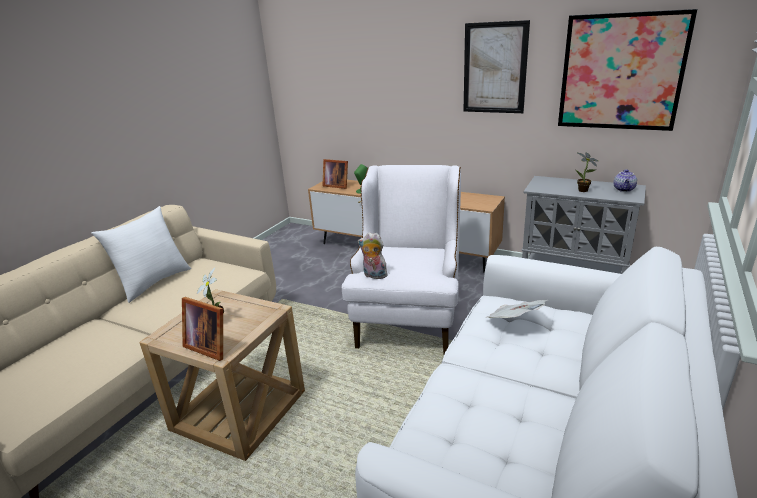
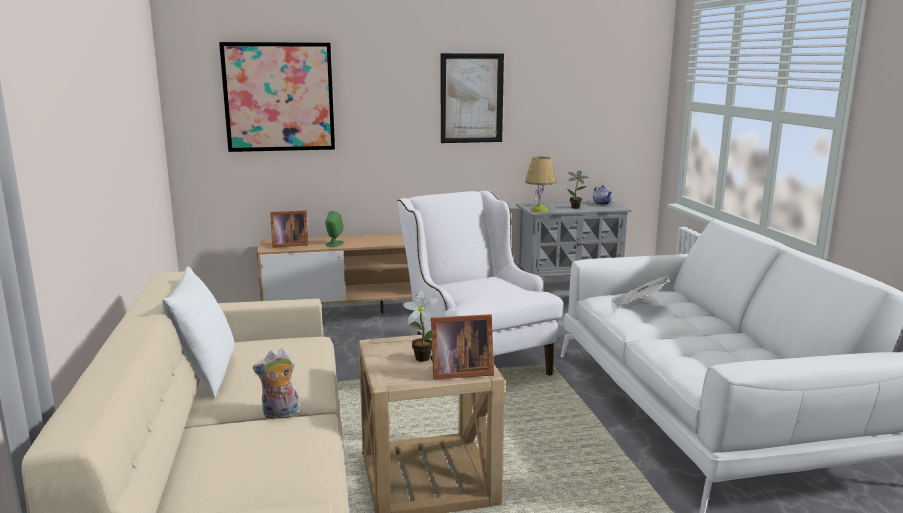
camera: 40 degrees left, 10 degrees down
(374, 276) = (481, 302): plush toy -> plush toy (280, 415)
(540, 188) = (539, 210): none -> table lamp
(621, 72) = (582, 101): picture -> picture (279, 97)

